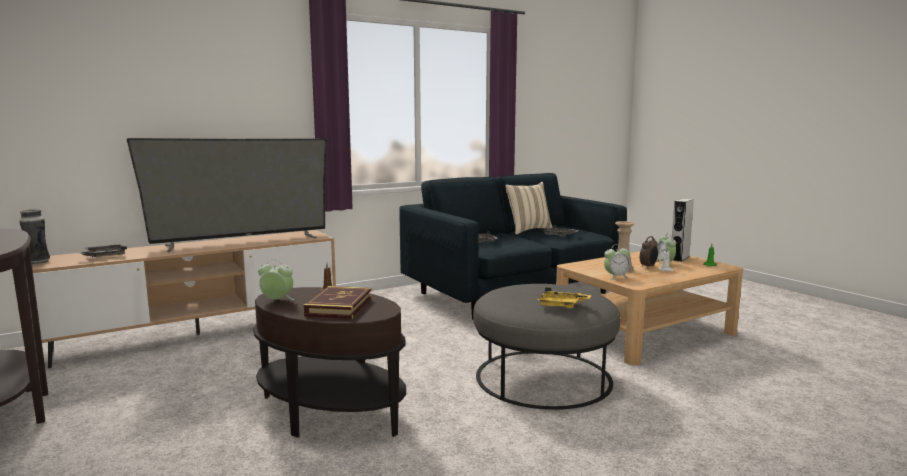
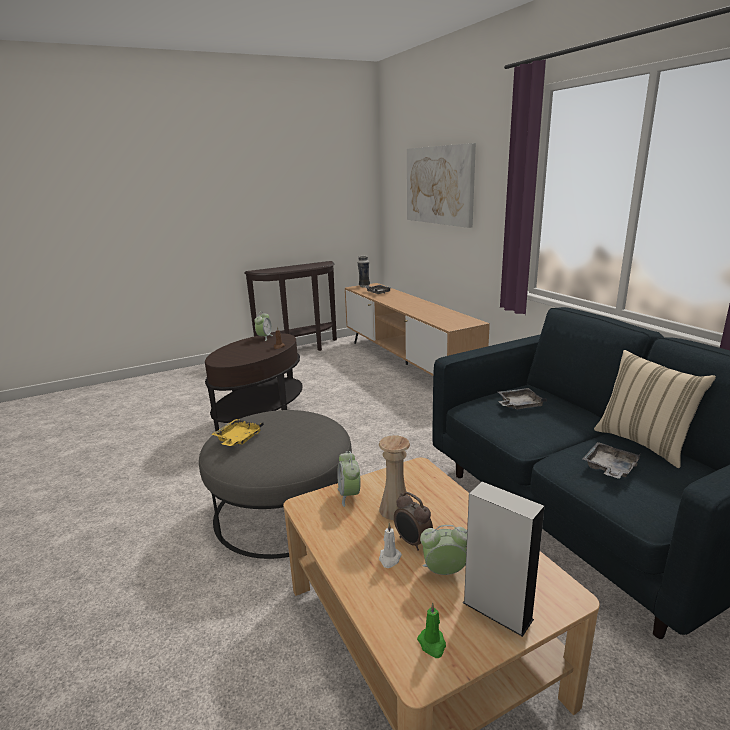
camera: 95 degrees right, 10 degrees up
(166, 94) = (439, 185): none -> picture
(242, 242) = (426, 310): television -> none
(339, 307) = (241, 351): book -> none

